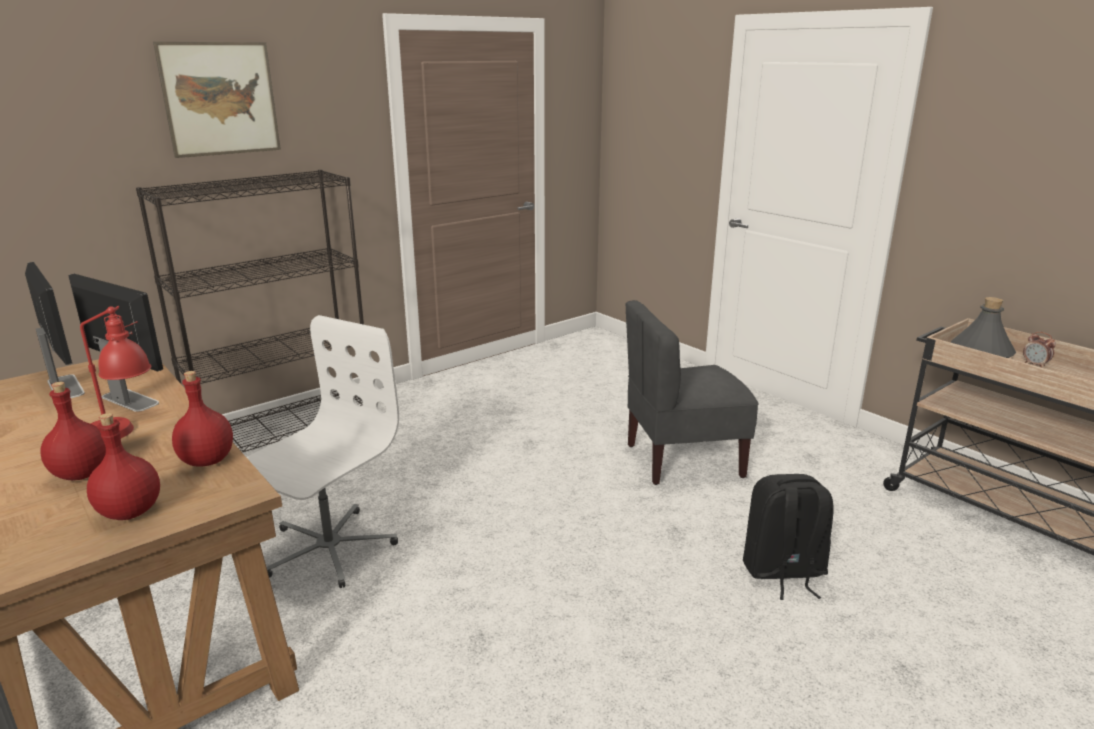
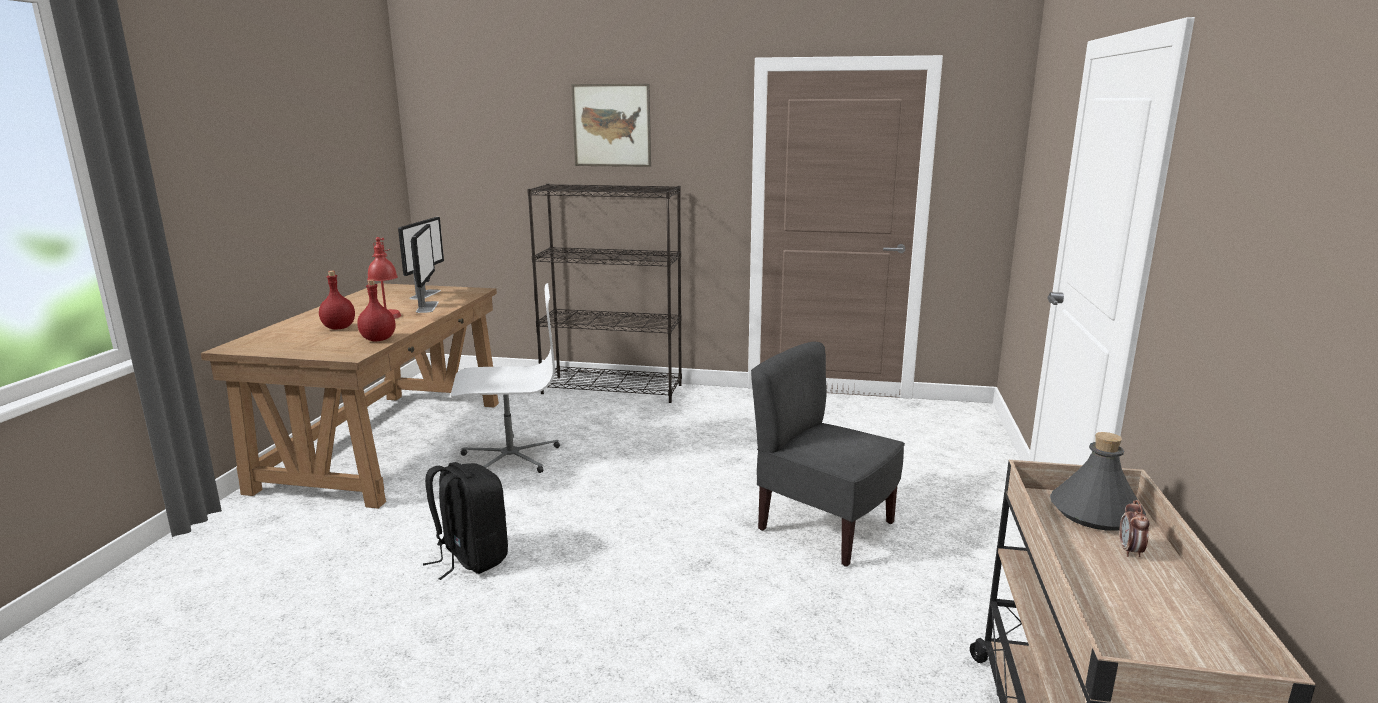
camera: 50 degrees right, 5 degrees down
(129, 512) = (312, 346): red bottle -> none
(783, 572) = (715, 637): black backpack -> black backpack (470, 558)

